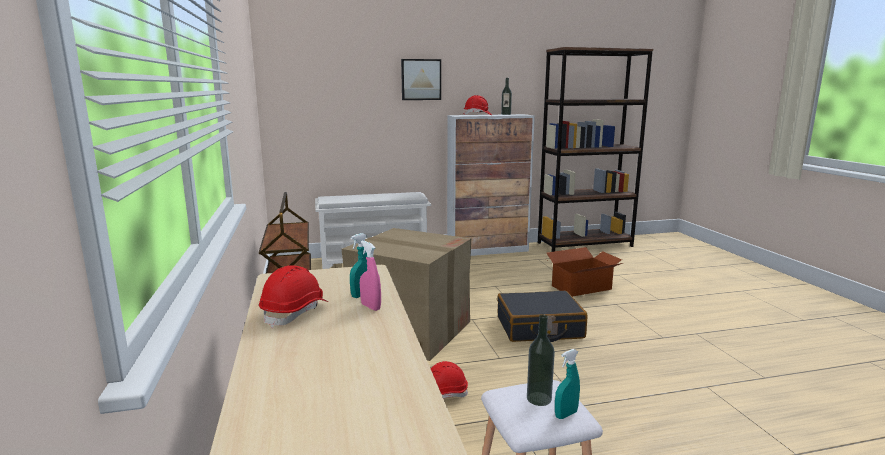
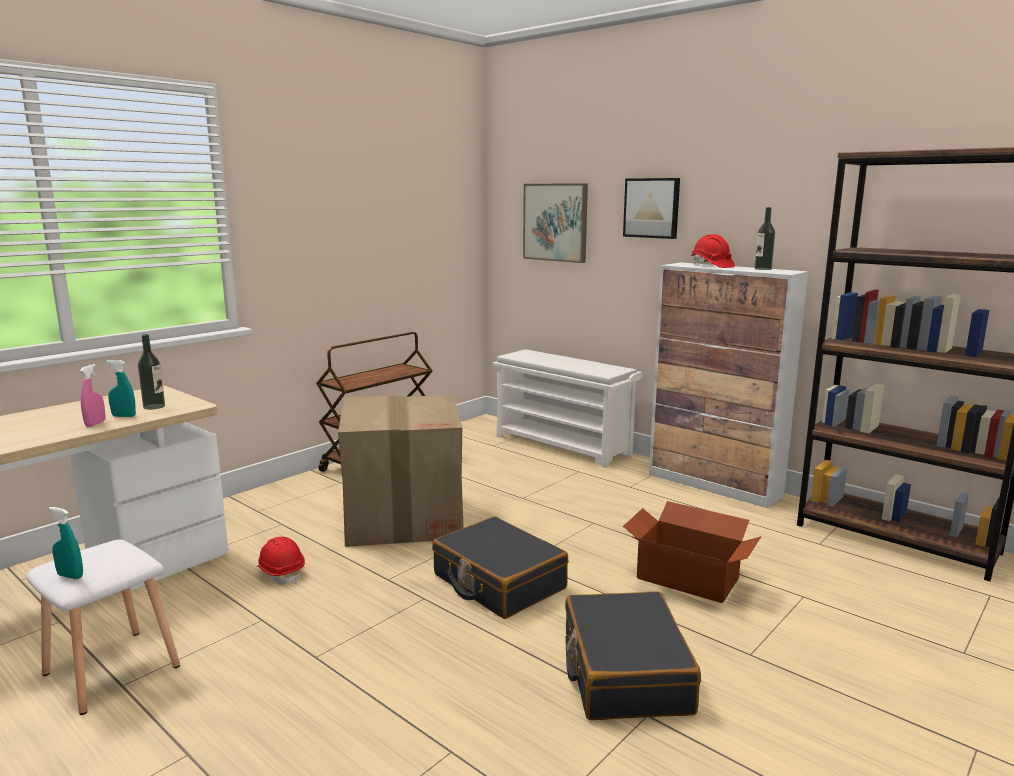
camera: 55 degrees right, 0 degrees up
(295, 312) = (75, 410): red hard hat -> none
(337, 92) = (555, 222): none -> picture
(539, 399) = (98, 559): bottle -> bottle (154, 406)
(658, 327) = (624, 672): none -> black suitcase

